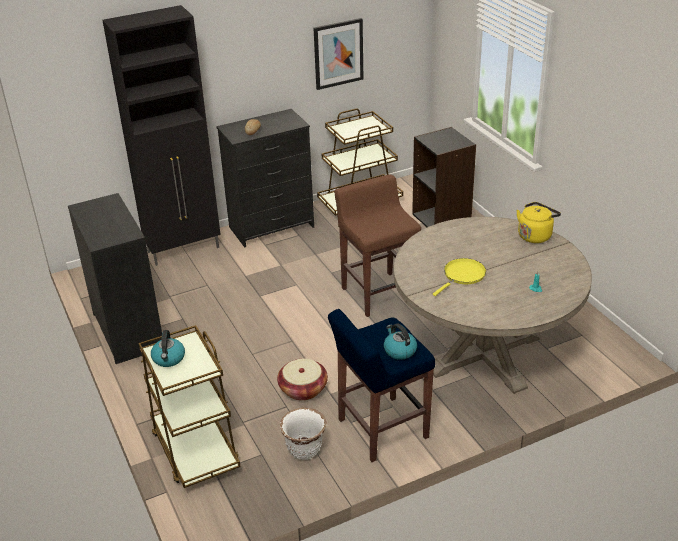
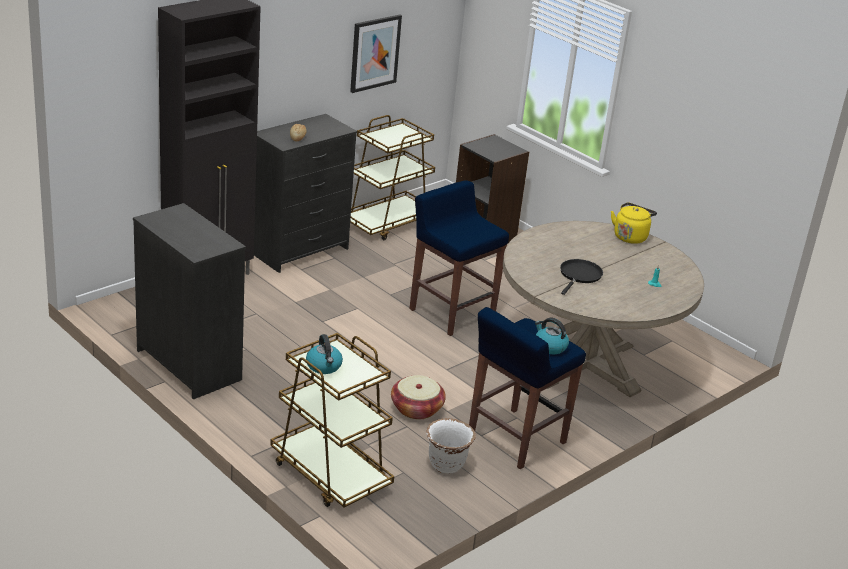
camera: 20 degrees left, 5 degrees down
(378, 293) = (451, 312): brown stool -> blue stool
(462, 276) = (579, 276): yellow frying pan -> black frying pan

